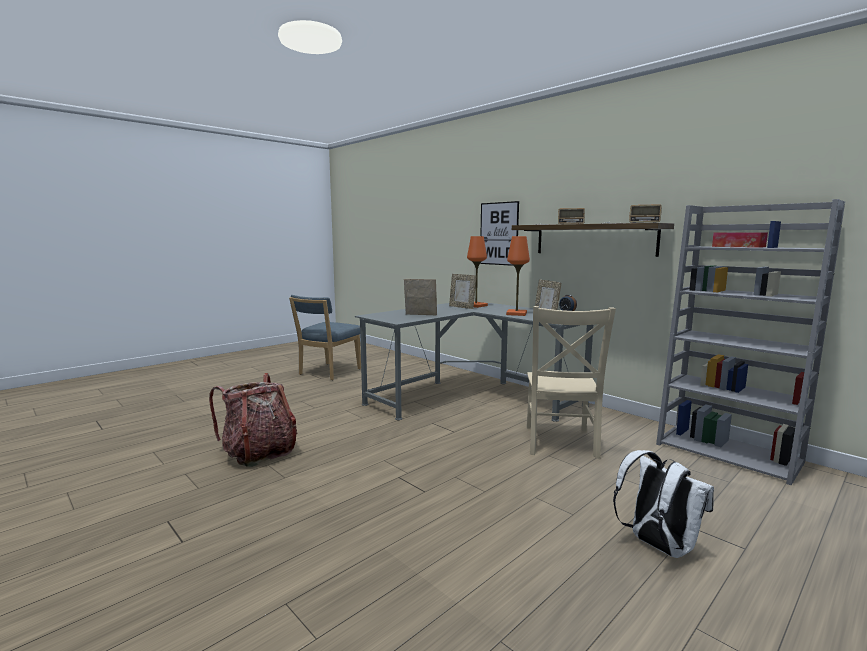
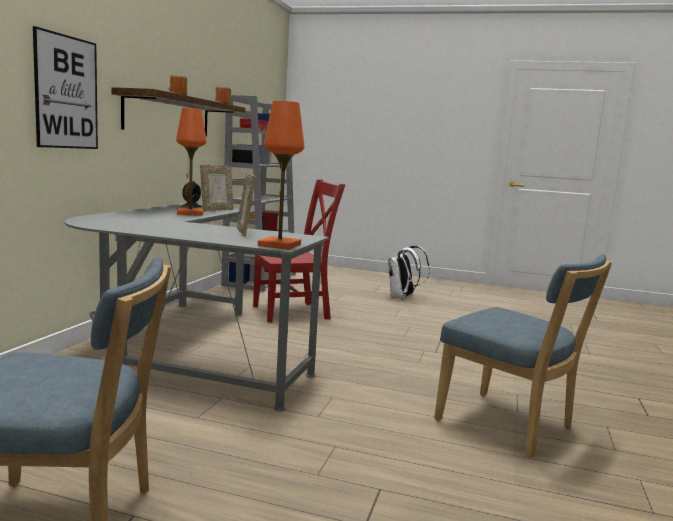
camera: 120 degrees left, 0 degrees up
(259, 452) = (509, 426): backpack -> blue chair
(462, 307) = (143, 223): picture frame -> none
(476, 306) = (120, 220): orange table lamp -> orange table lamp (279, 245)
(560, 443) = (294, 312): beige chair -> red chair

